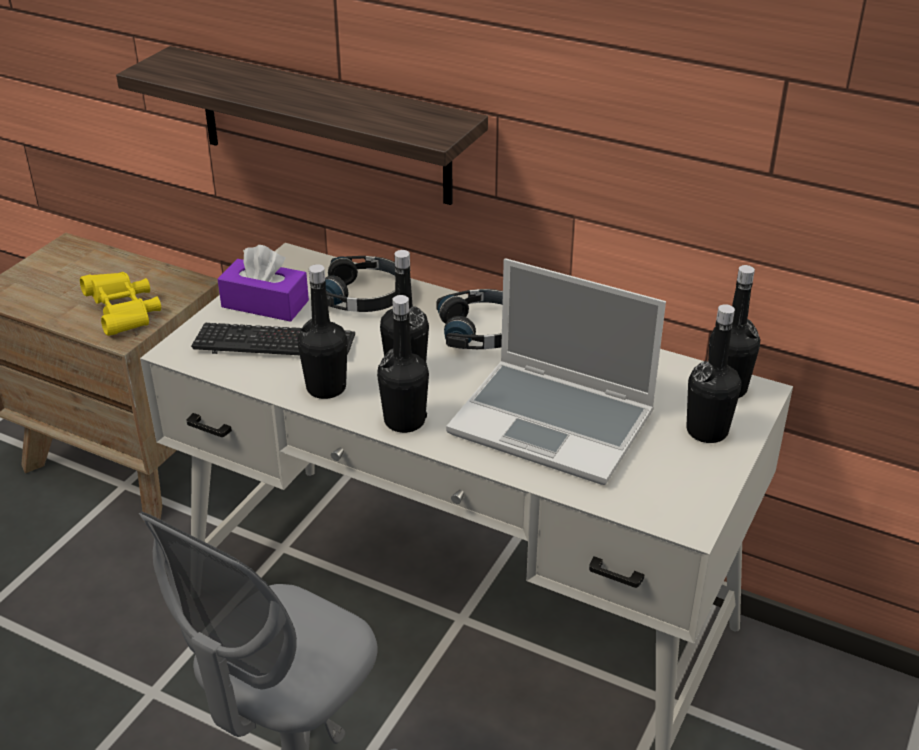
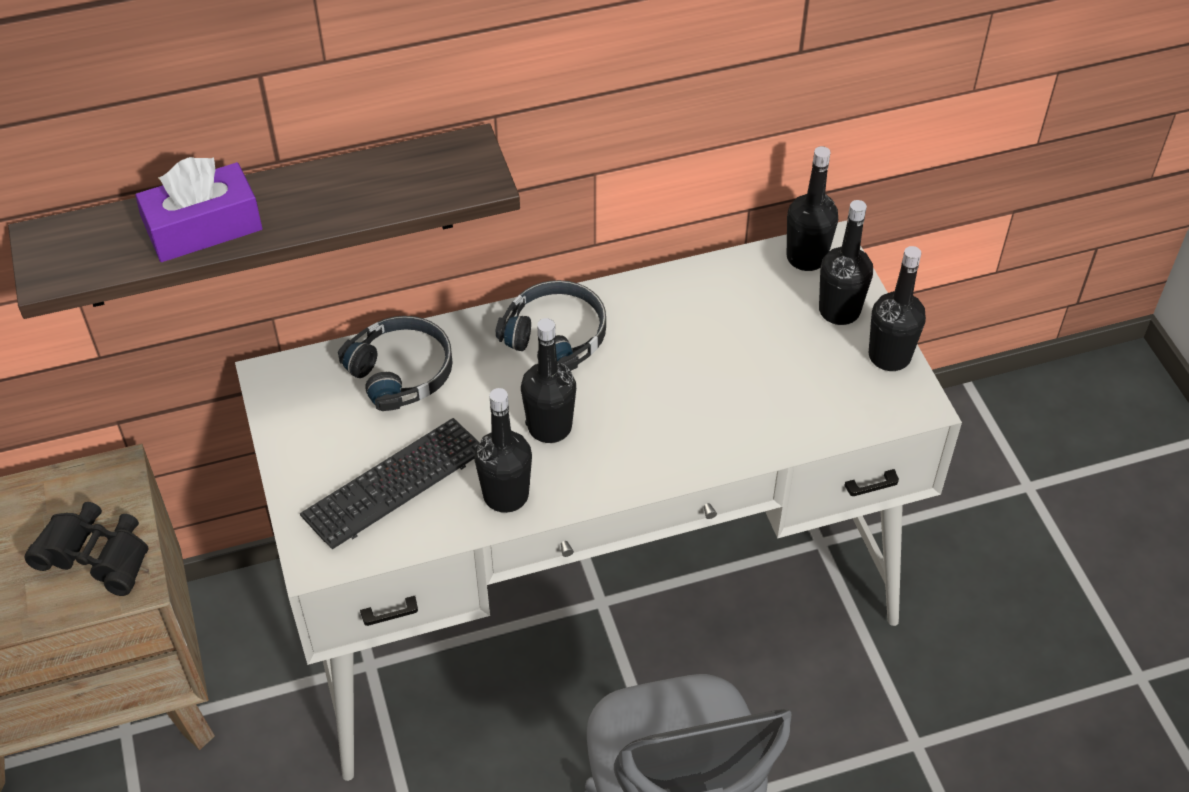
camera: 45 degrees left, 15 degrees up
(124, 314) = (99, 558): yellow binoculars -> black binoculars
(265, 304) = (321, 448): purple tissue box -> purple tissue box (203, 228)
(404, 421) = (614, 476): black bottle -> black bottle (889, 356)
(555, 423) = (728, 387): laptop -> none

